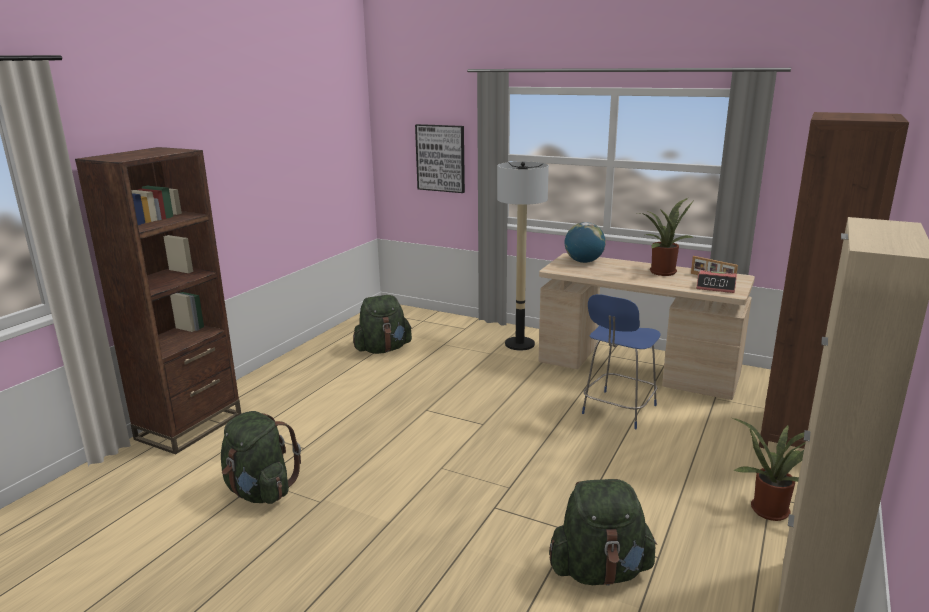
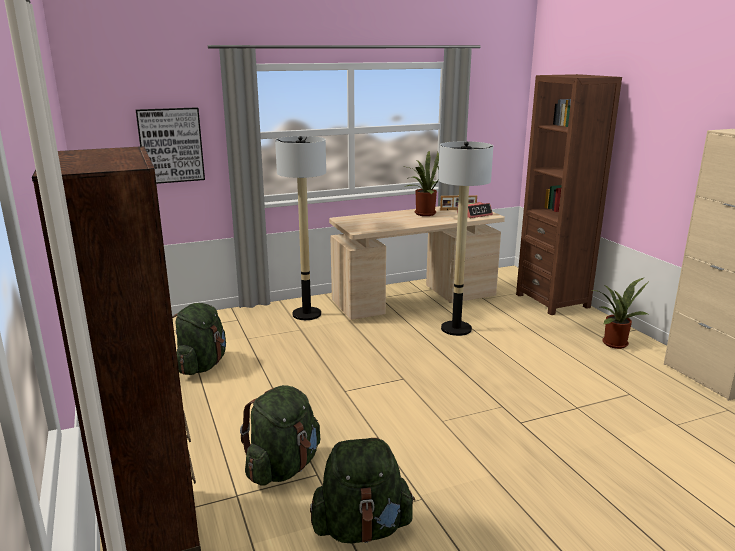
camera: 50 degrees left, 0 degrees up
(583, 262) = (361, 220): globe -> none
(600, 571) = (627, 418): green backpack -> green backpack (283, 467)
(618, 410) = (456, 329): blue stool -> floor lamp

